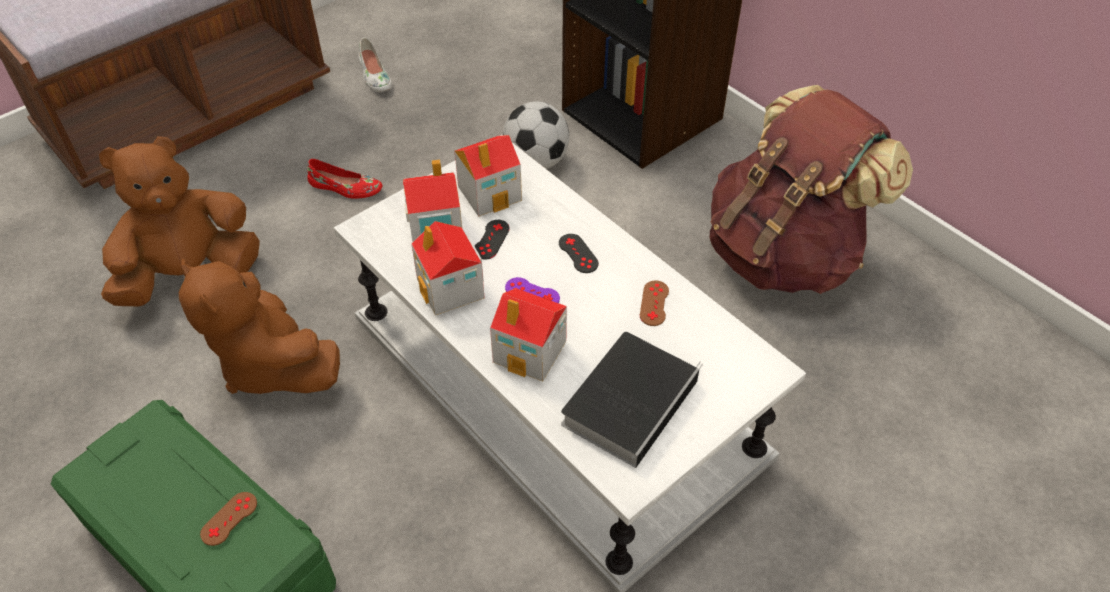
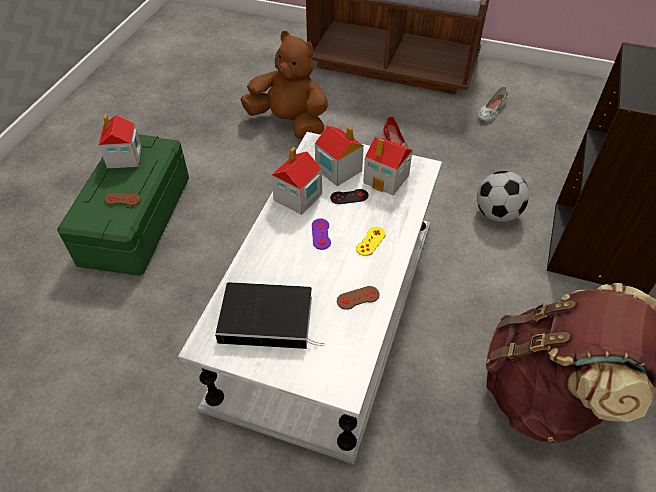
camera: 60 degrees right, 0 degrees up
(272, 364) = (256, 181): brown plush toy -> none
(531, 351) = (275, 253): toy house -> toy house (124, 158)
(578, 253) = (370, 241): black game controller -> yellow game controller

